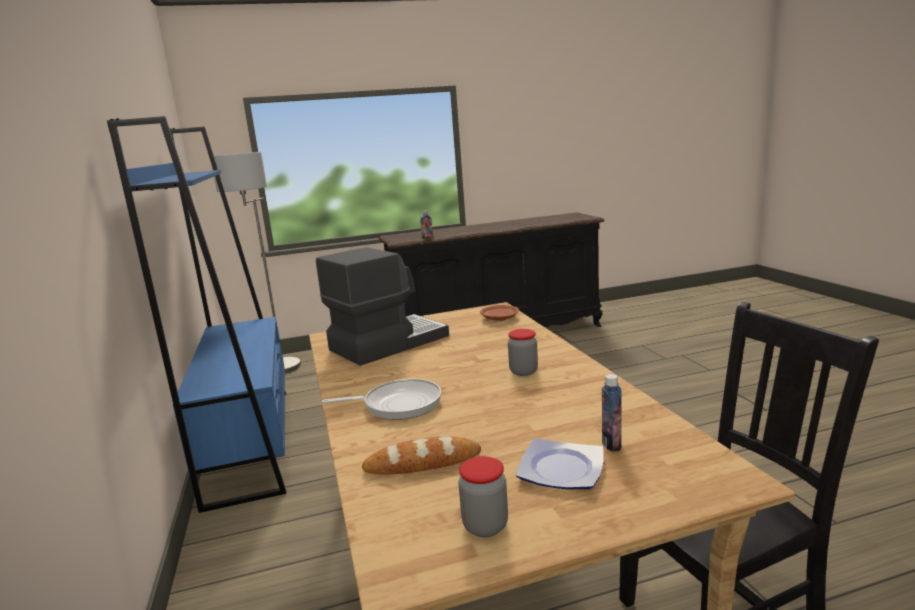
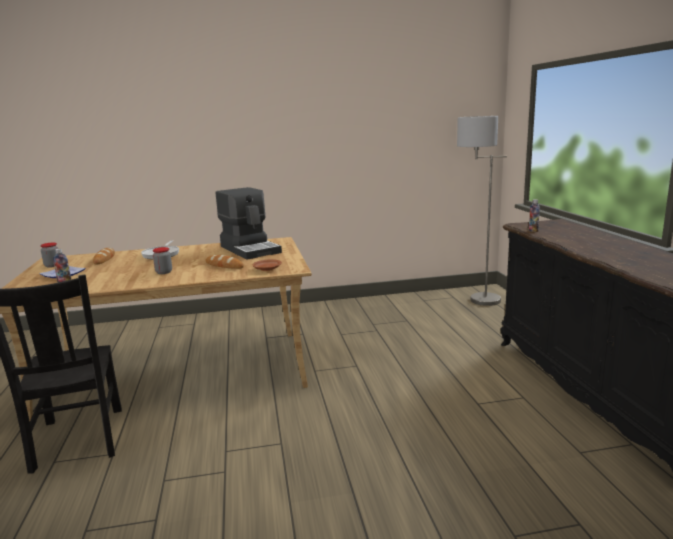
camera: 95 degrees right, 0 degrees up
(250, 441) = (358, 306): blue bookcase -> none
(481, 342) = (224, 265): none -> bread

